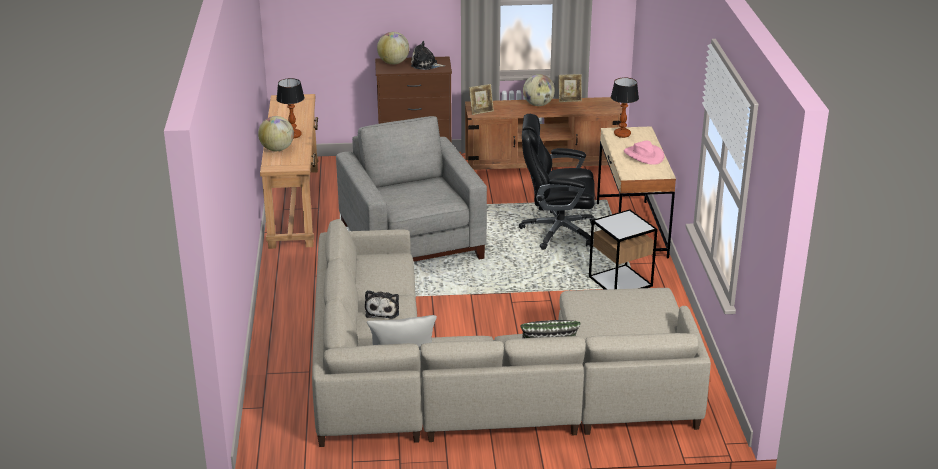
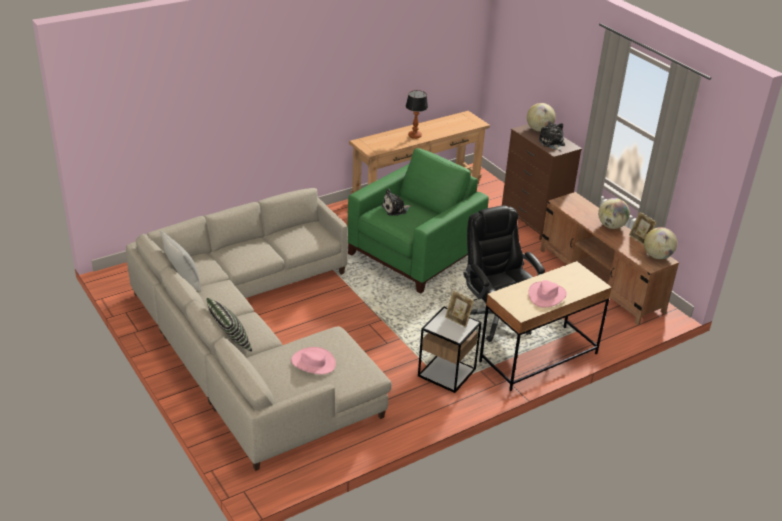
camera: 60 degrees right, 5 degrees up
(277, 149) = (388, 136): globe -> globe (657, 256)
(383, 310) = (247, 252): plush toy -> plush toy (395, 209)
(412, 242) = (414, 254): grey armchair -> green armchair
(481, 111) = (565, 203): picture frame -> picture frame (458, 320)
(621, 317) = (313, 362): none -> pink hat
(622, 134) = (575, 274): table lamp -> none

